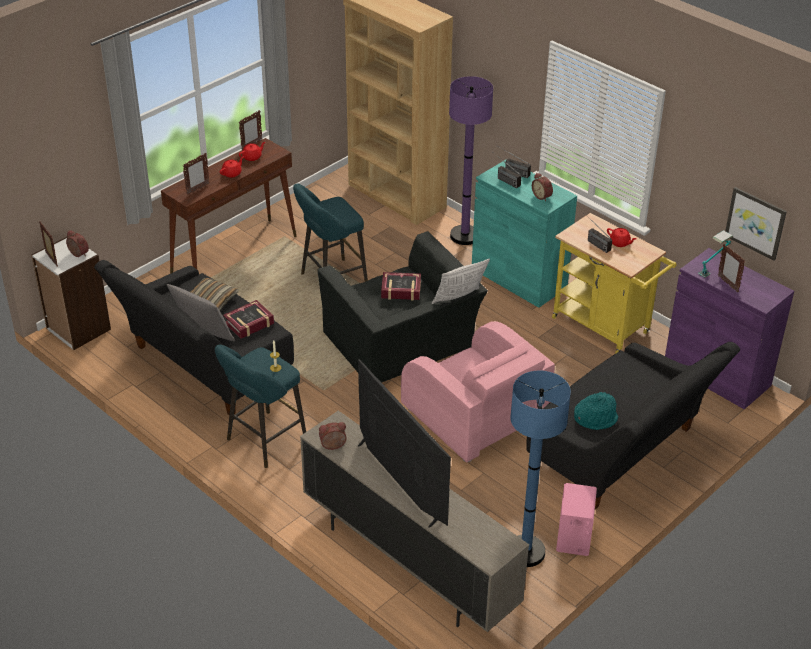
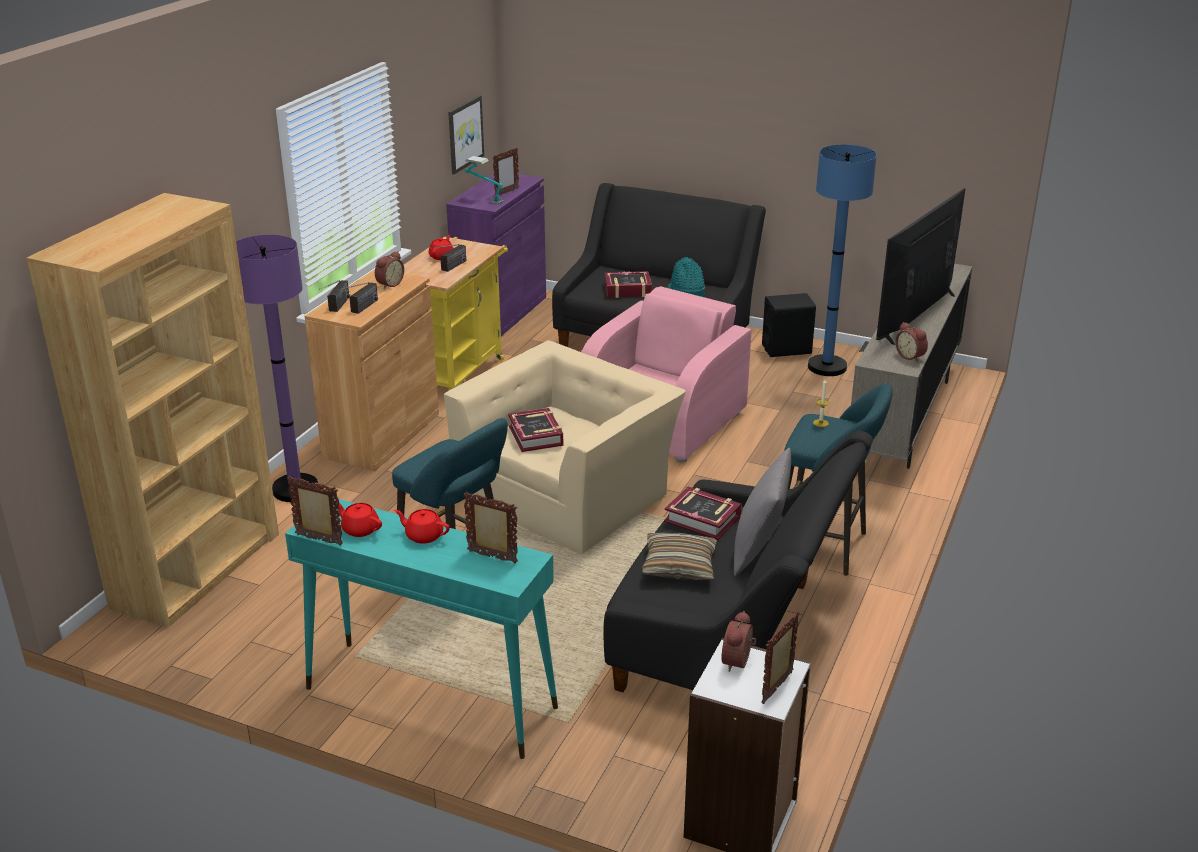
camera: 110 degrees left, 10 degrees down
(235, 254) = (429, 698): brown console table -> turquoise console table
(401, 343) = (567, 490): black armchair -> beige armchair
(459, 301) = (582, 351): pillow -> none
(519, 278) = (382, 435): turquoise cabinet -> brown cabinet
(574, 538) = (786, 349): pink speaker -> black speaker
(616, 385) = (627, 290): none -> book

